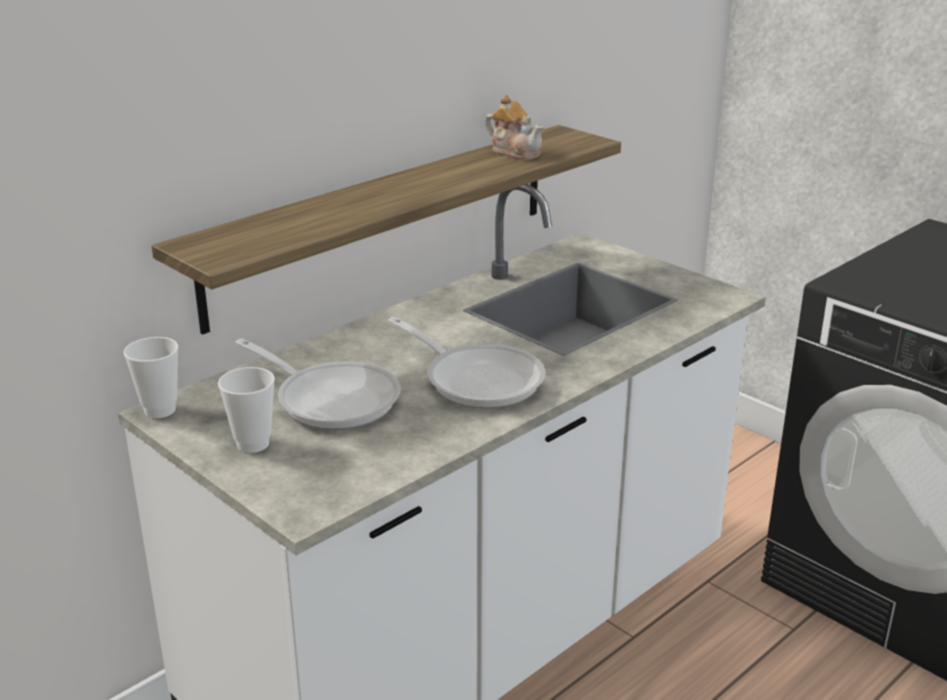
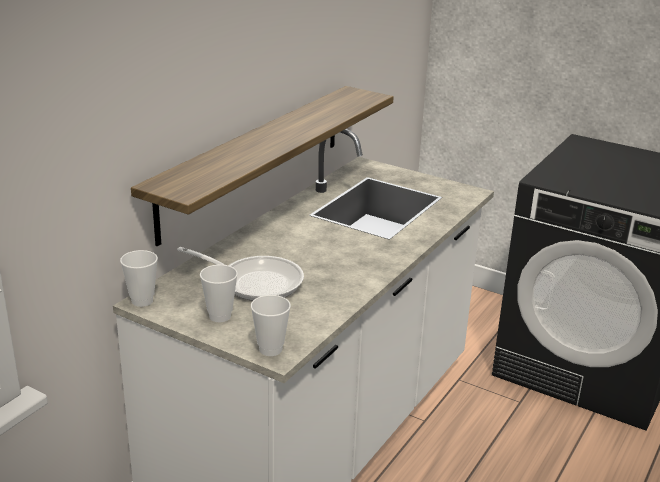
camera: 15 degrees left, 0 degrees up
(296, 501) = (270, 349): none -> cup
(477, 379) = (343, 259): frying pan -> none
(515, 152) = (331, 106): teapot -> none

